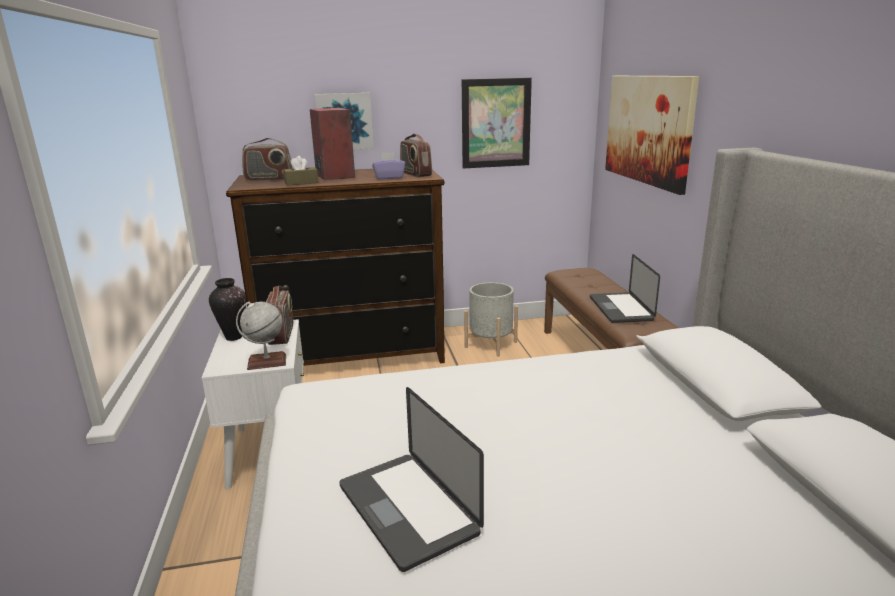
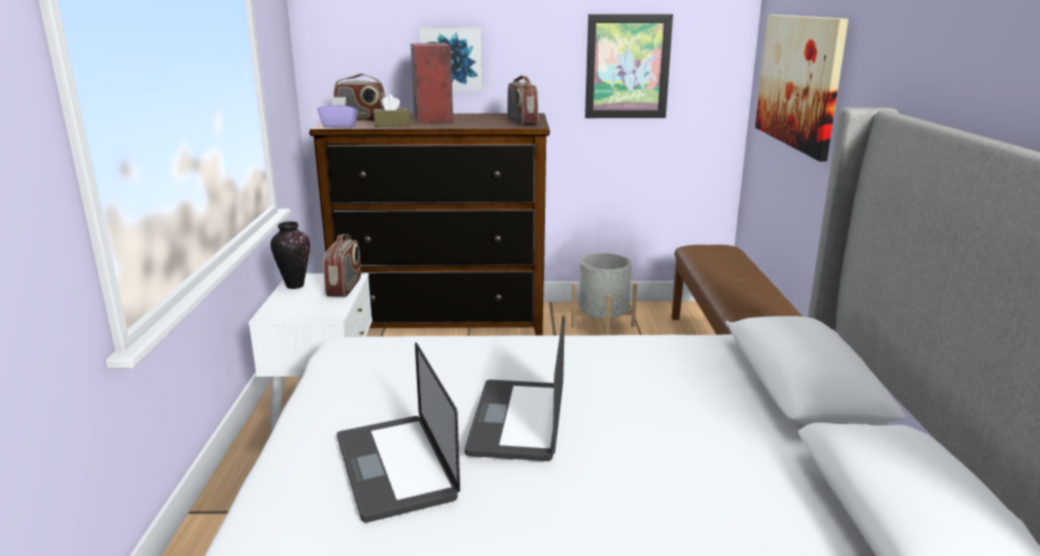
camera: 10 degrees right, 0 degrees up
(266, 362) = (318, 313): globe -> none
(389, 177) = (489, 124): purple tissue box -> purple tissue box (339, 126)
(620, 309) = (745, 294): laptop -> laptop (517, 421)

